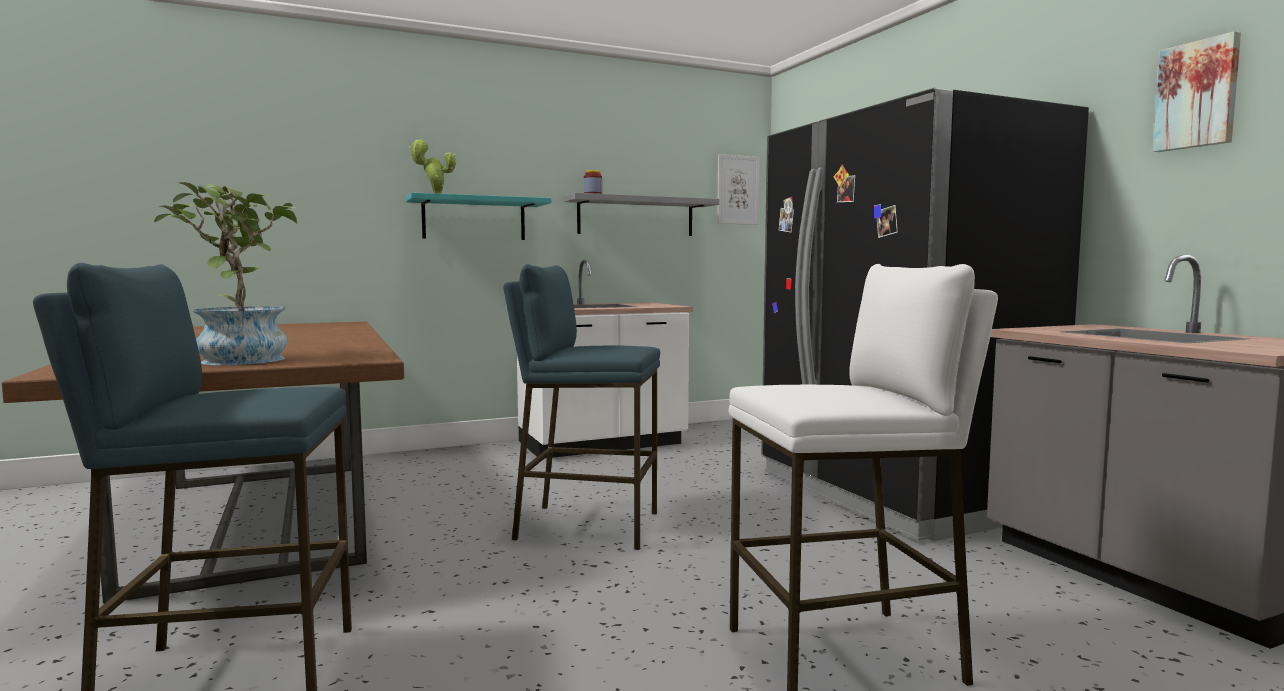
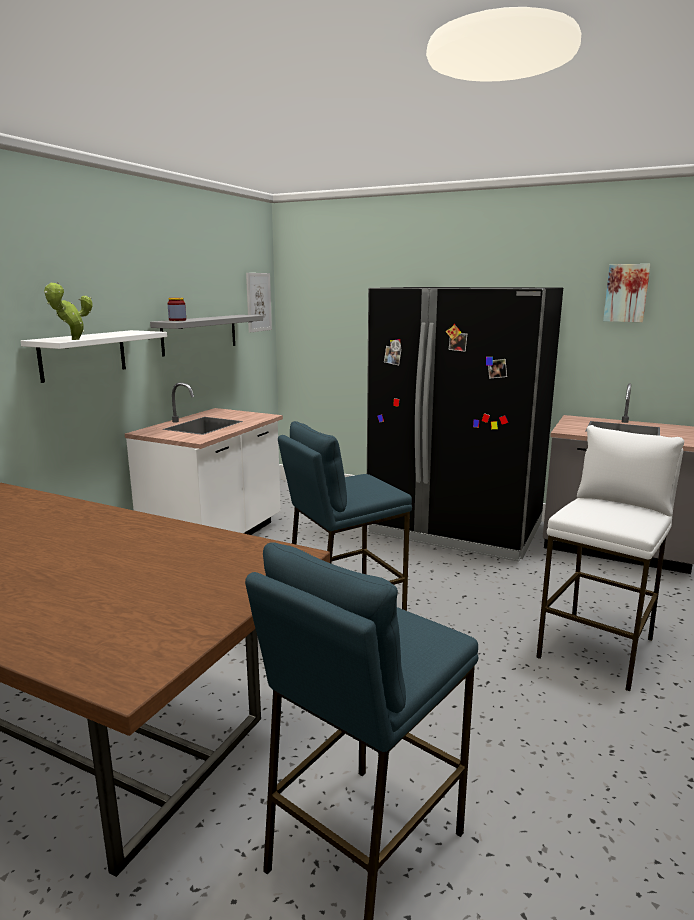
camera: 40 degrees left, 10 degrees up
(240, 359) = (188, 591): potted plant -> none
(474, 219) = (83, 355): turquoise shelf -> white shelf

